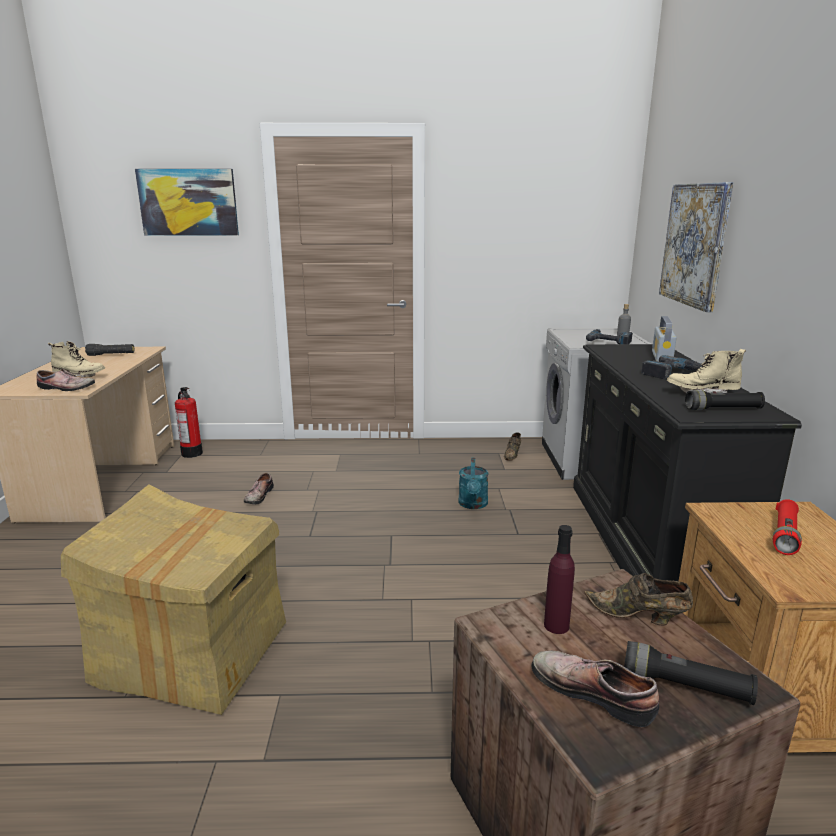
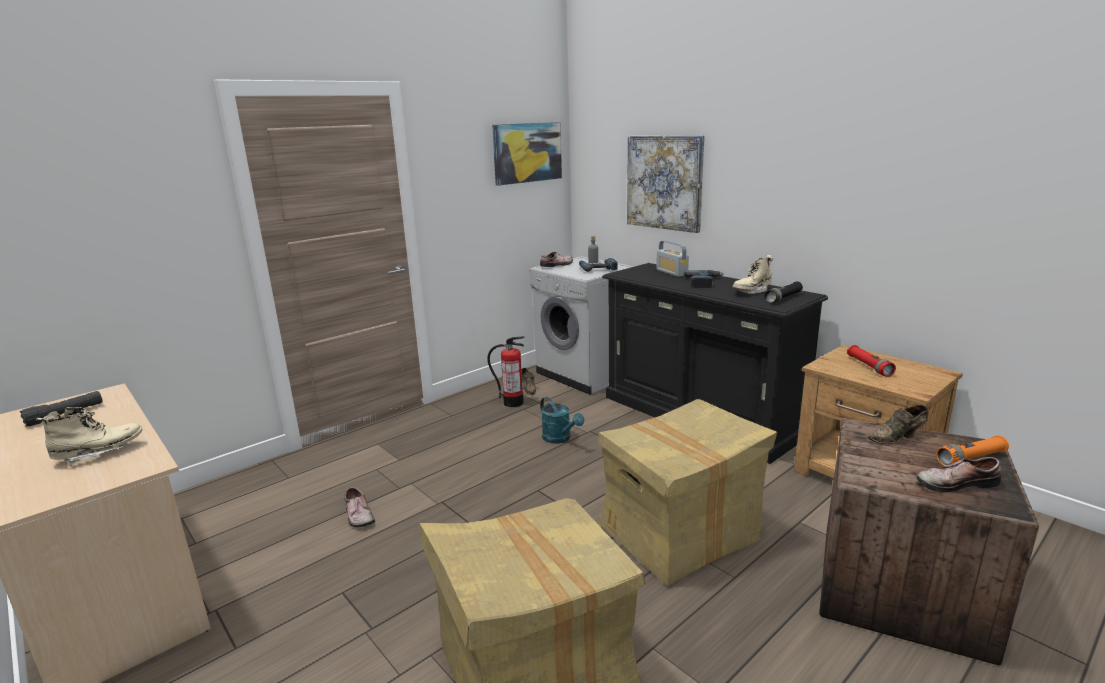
camera: 40 degrees left, 0 degrees up
(65, 388) = (117, 471): shoe -> shoe (557, 265)
(188, 202) = (123, 185): picture -> picture (527, 152)
(192, 453) = (194, 510): fire extinguisher -> fire extinguisher (513, 402)
(445, 629) = (679, 533): none -> cardboard box
(556, 625) = (882, 462): purple bottle -> none
(685, 686) = (971, 459): black flashlight -> orange flashlight

